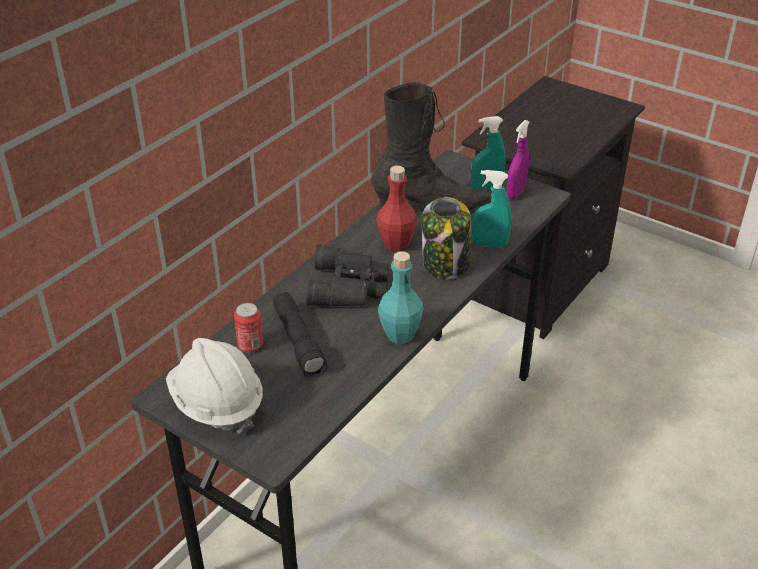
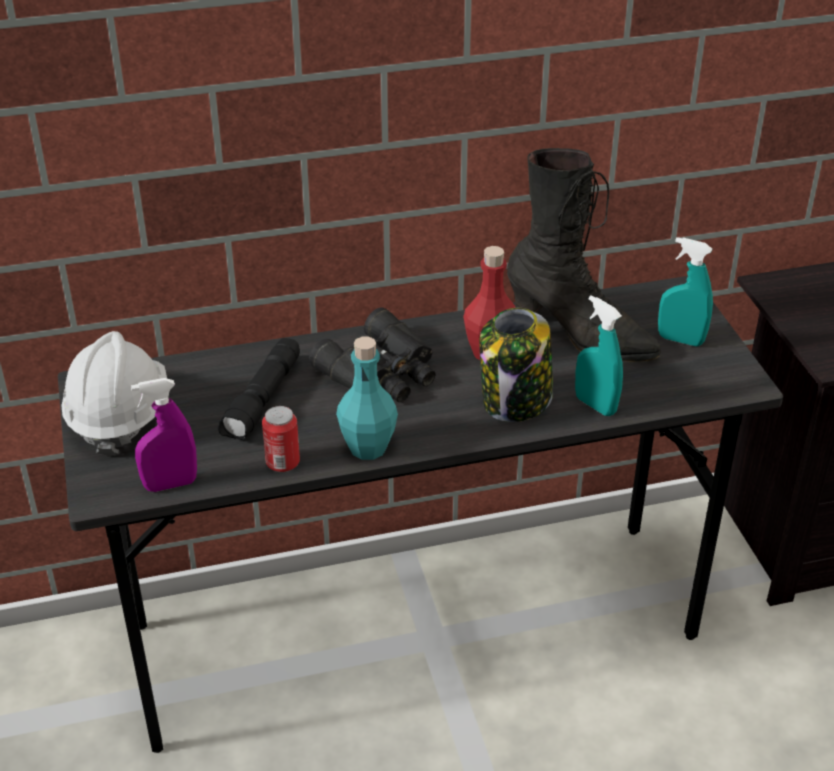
camera: 40 degrees right, 0 degrees up
(250, 345) = (216, 379): can -> can (283, 463)
(515, 193) = (709, 363): purple spray bottle -> purple spray bottle (170, 484)

